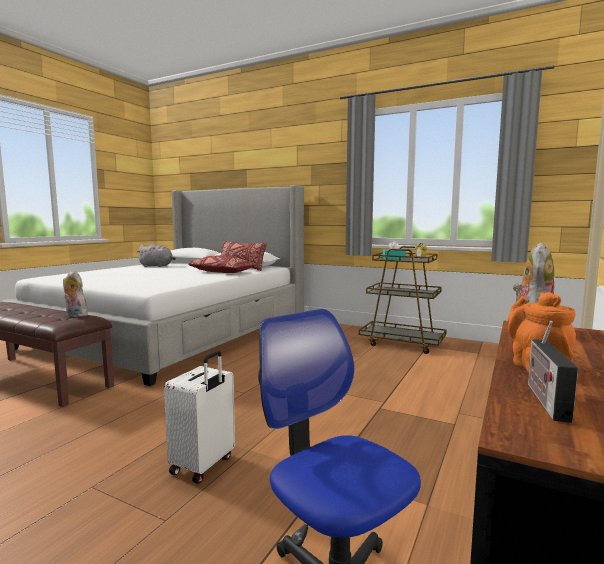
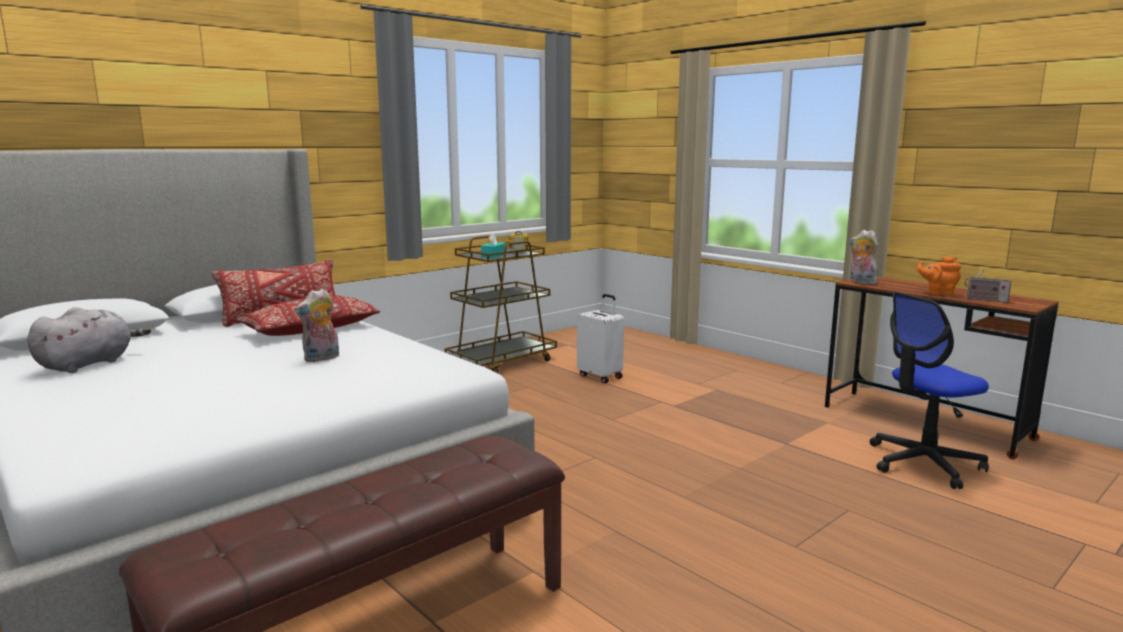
camera: 70 degrees left, 5 degrees up
(75, 315) = (462, 451): plush toy -> plush toy (321, 358)
(203, 465) = (764, 490): white suitcase -> white suitcase (601, 376)

